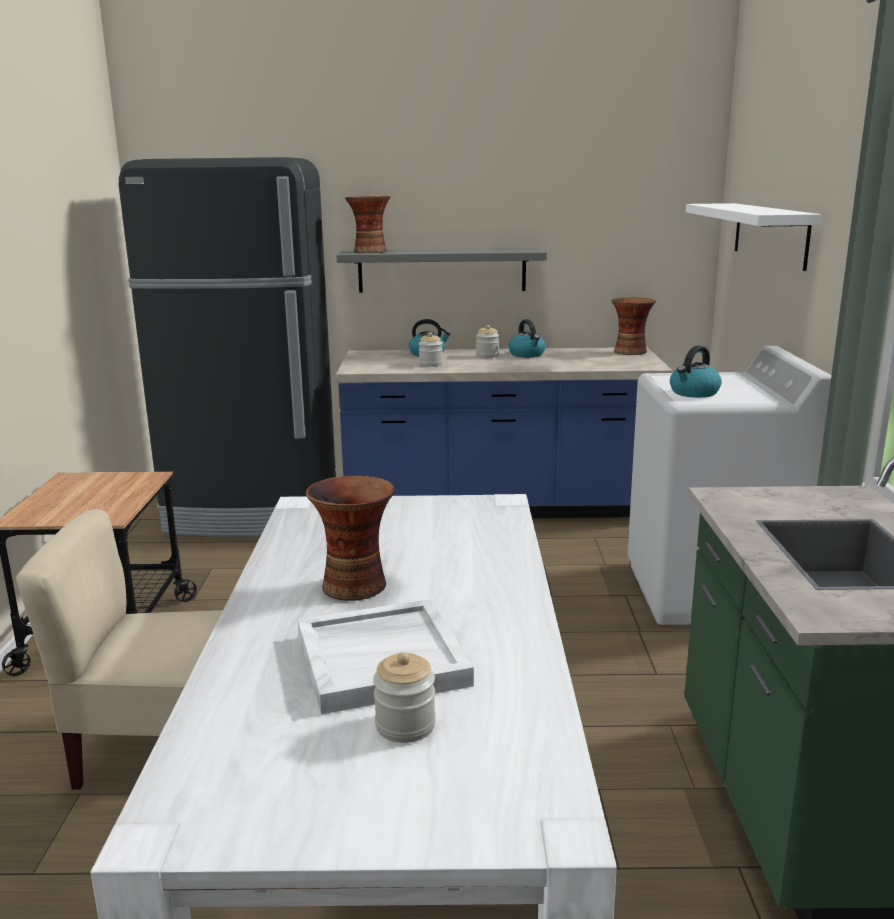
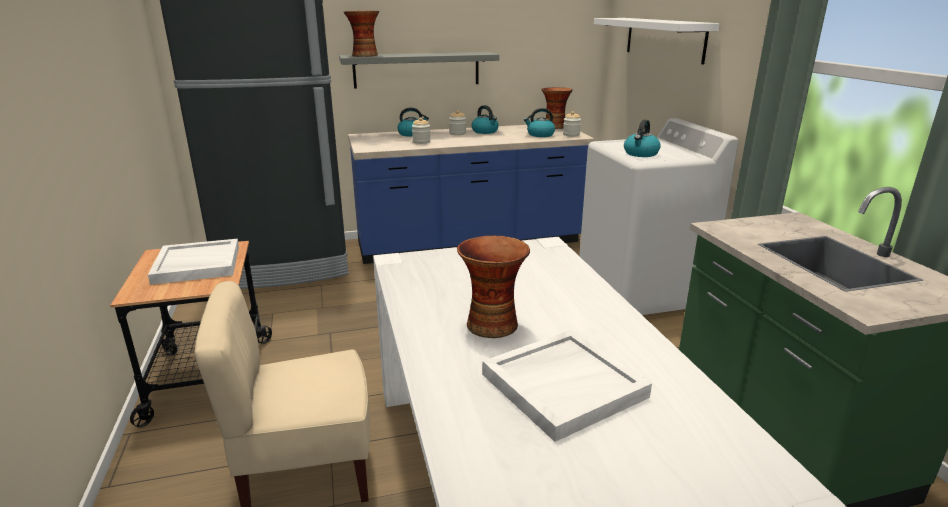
camera: 15 degrees left, 5 degrees up
(100, 493) = (196, 265): none -> white tray
(405, 725) = (627, 440): jar -> jar (571, 134)
(598, 362) = (540, 135): none -> kettle

